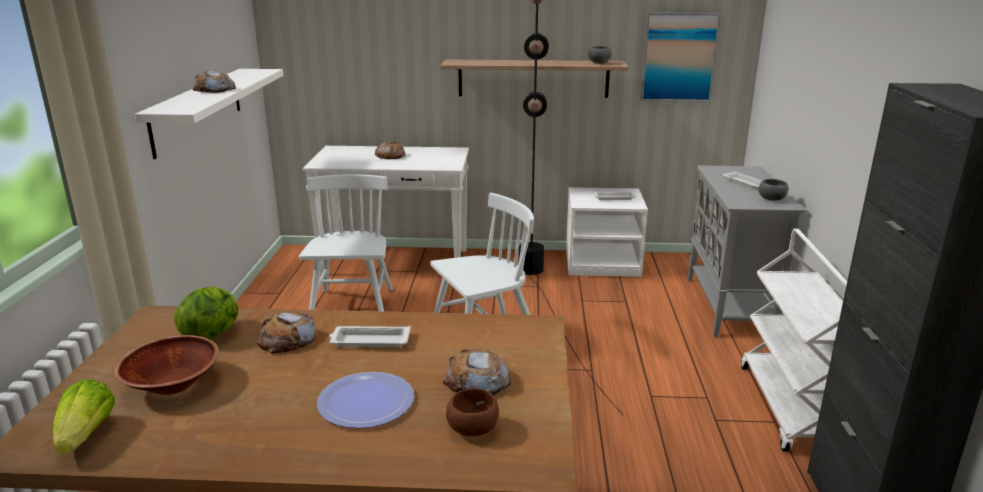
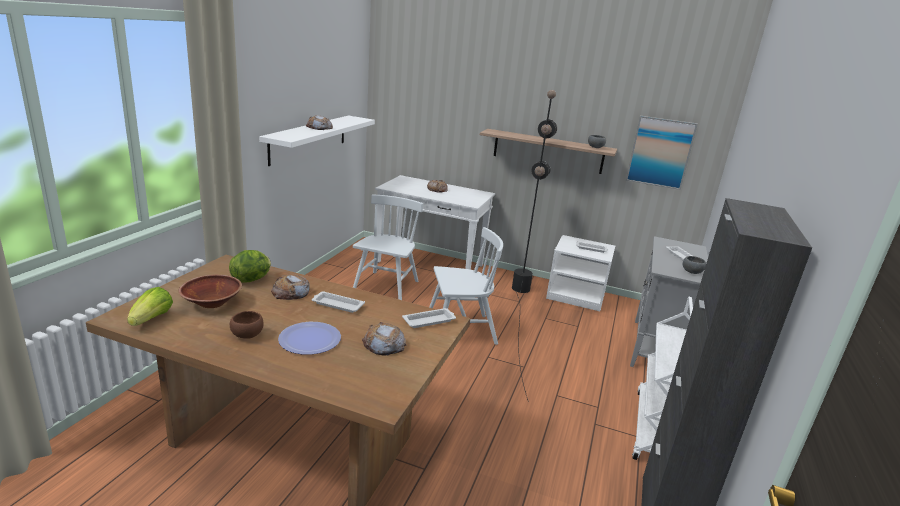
camera: 15 degrees right, 0 degrees up
(474, 430) = (360, 372): brown bowl -> brown bowl (247, 335)
(514, 332) = (430, 321): none -> white tray

